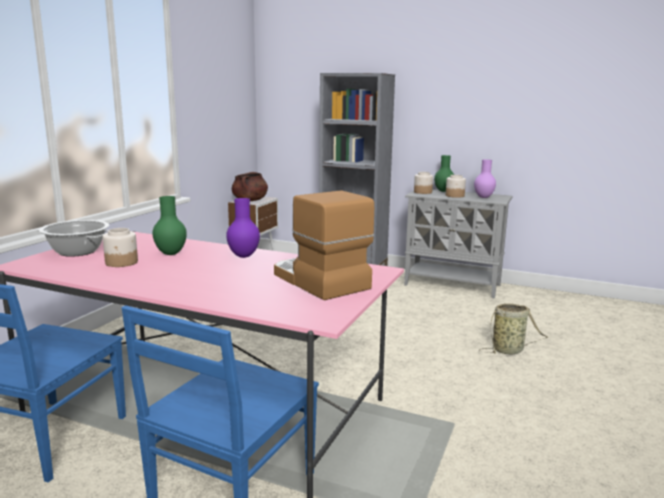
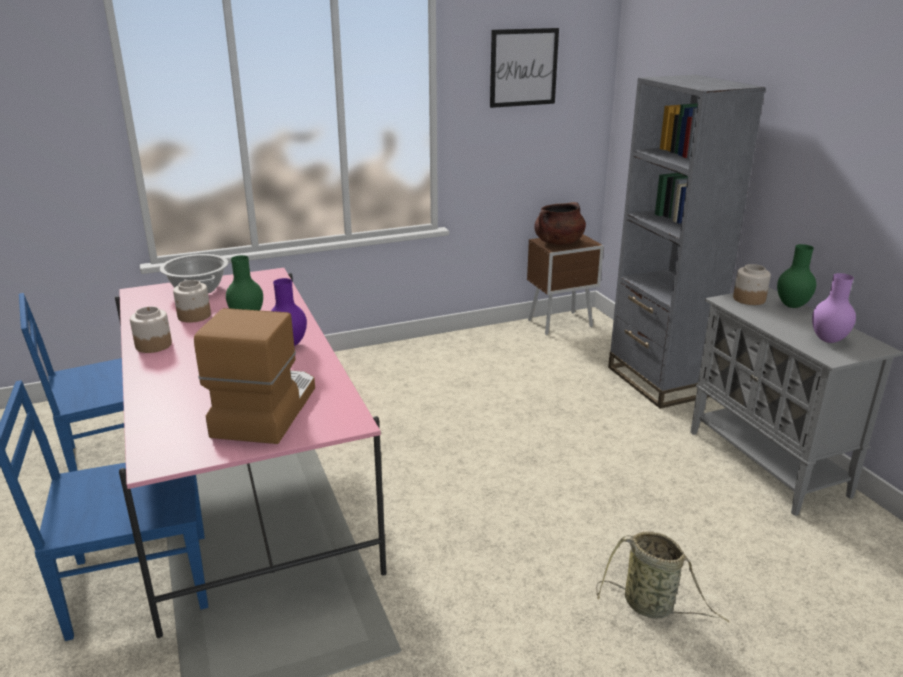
camera: 45 degrees right, 10 degrees up
(216, 75) = (523, 67): none -> picture
(454, 195) = (783, 322): jar -> jar (153, 345)

